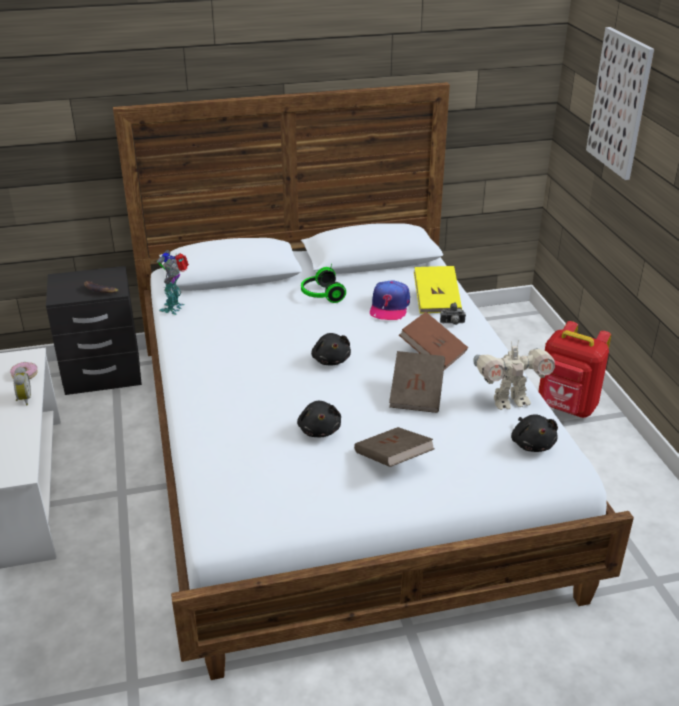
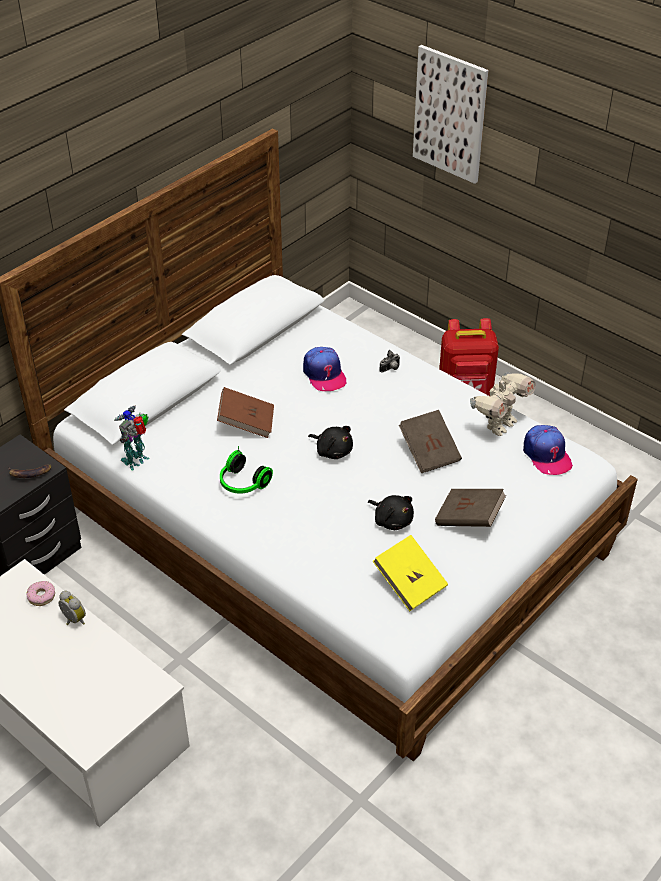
camera: 35 degrees left, 10 degrees up
(175, 308) = (137, 460): toy robot -> toy robot turned 60 degrees clockwise
(321, 295) = (254, 387): headphones -> headphones (242, 484)
(433, 354) = (404, 407): brown book -> brown book (246, 423)
(436, 301) = (357, 351): yellow book -> yellow book (410, 583)
(532, 444) = (546, 455): black plush toy -> cap

